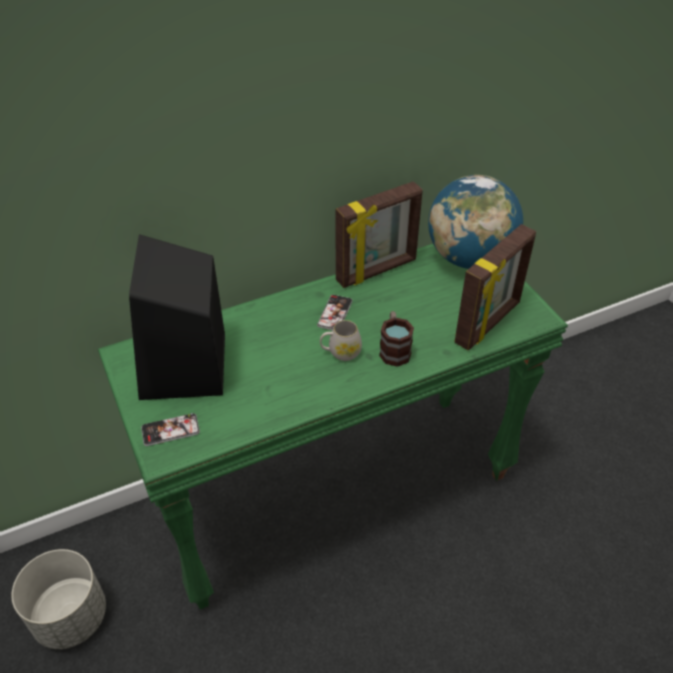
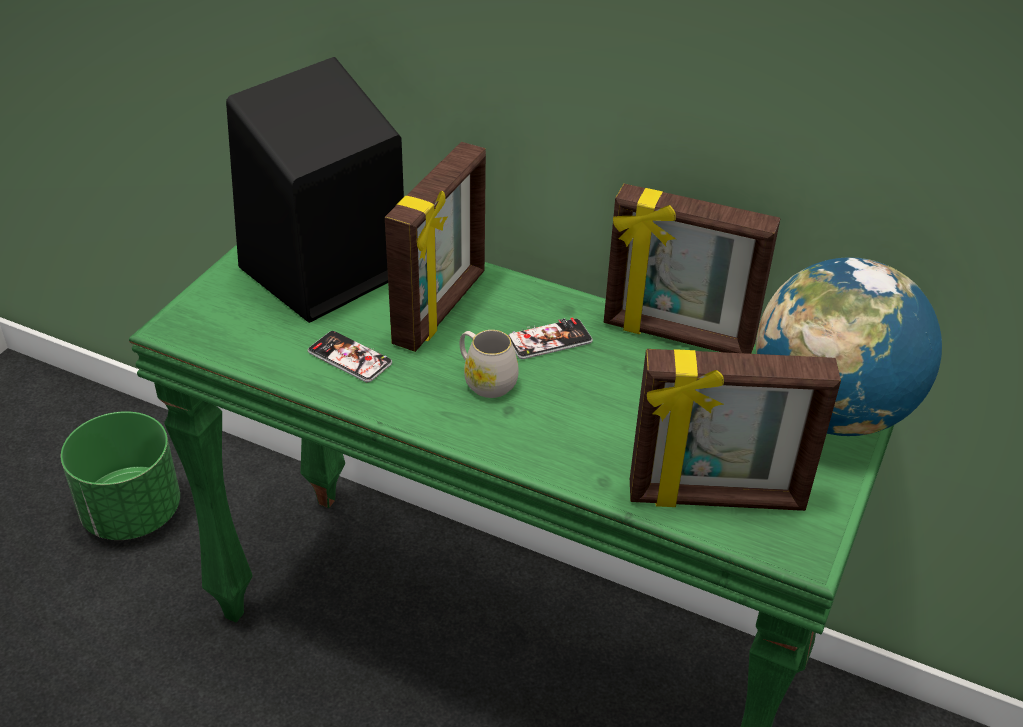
camera: 50 degrees right, 5 degrees down
(70, 617) = (132, 512): grey planter -> green planter
(170, 430) = (218, 314): phone -> phone (349, 358)
(269, 337) = (442, 309): none -> picture frame
(394, 349) = (548, 426): mug -> none

